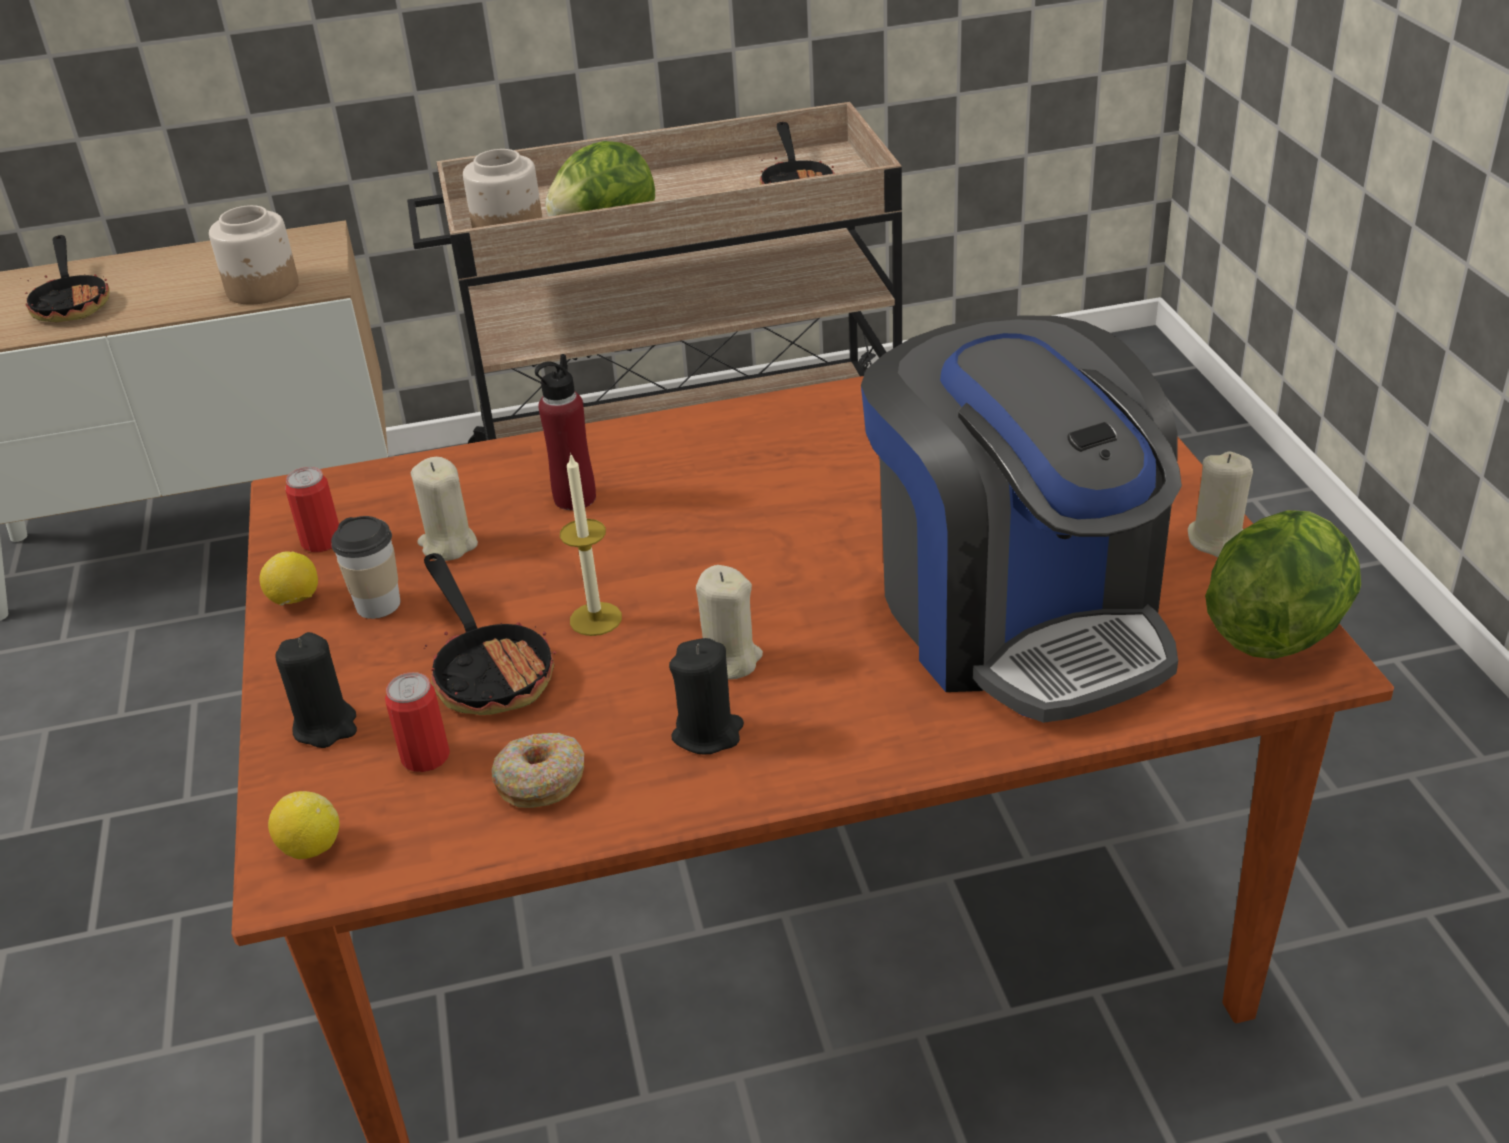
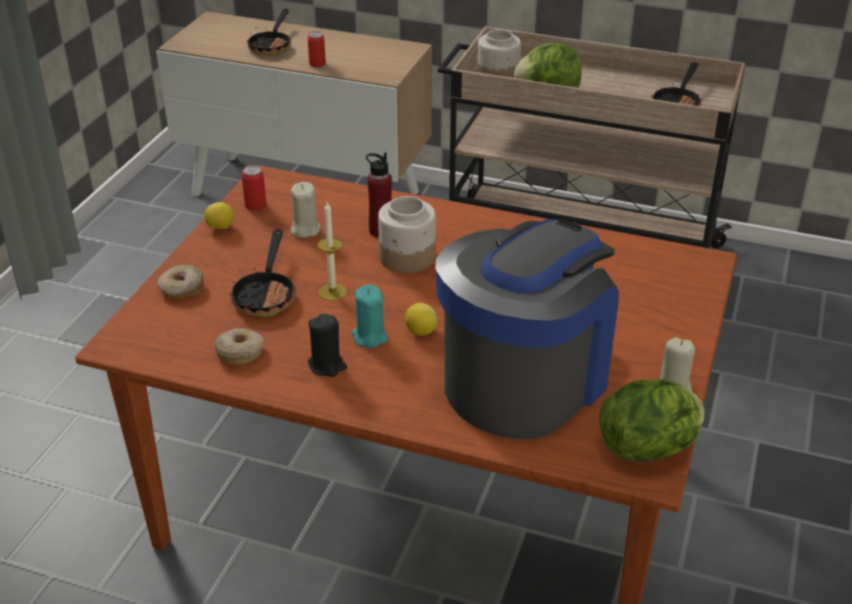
camera: 30 degrees right, 0 degrees up
(263, 288) = (360, 68): jar -> jar (407, 258)
(310, 847) = (130, 336): lemon -> lemon (420, 331)
(325, 726) = (182, 288): black candle -> donut
(378, 604) = (251, 245): cup -> none
(425, 756) = (206, 320): can -> can (317, 64)
(727, 660) = (369, 337): beige candle -> turquoise candle
(1019, 616) = (525, 380): coffee machine -> coffee machine turned 150 degrees counterclockwise

